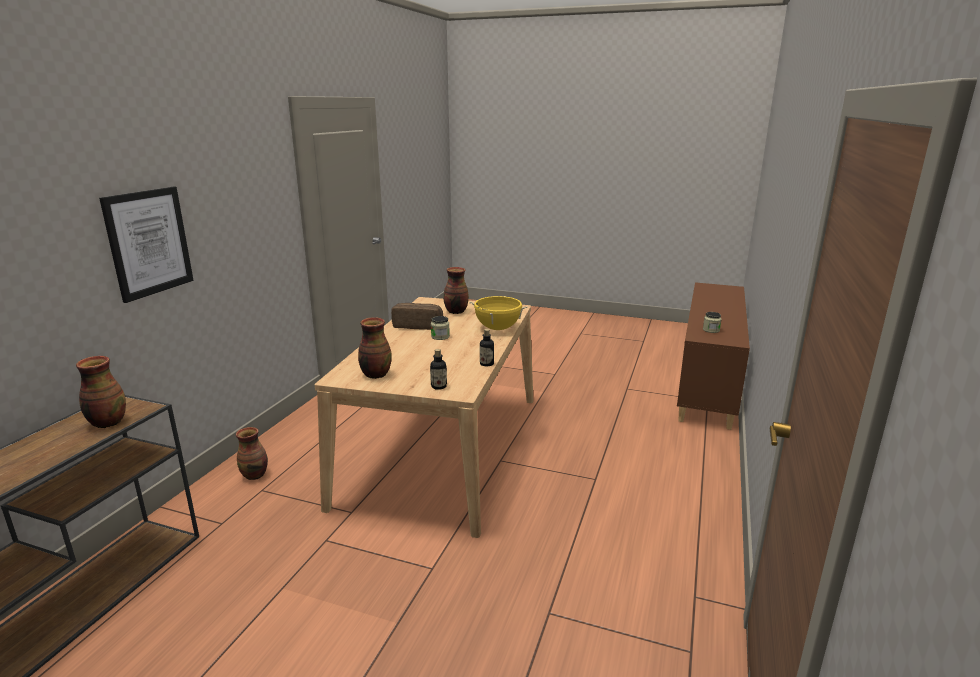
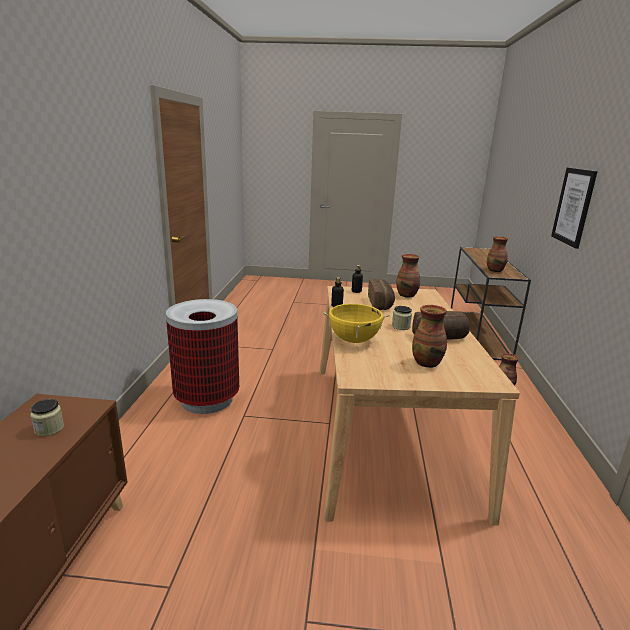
camera: 165 degrees right, 0 degrees up
(428, 363) = (381, 304): none -> bread
(645, 506) = (207, 399): none -> trash can

